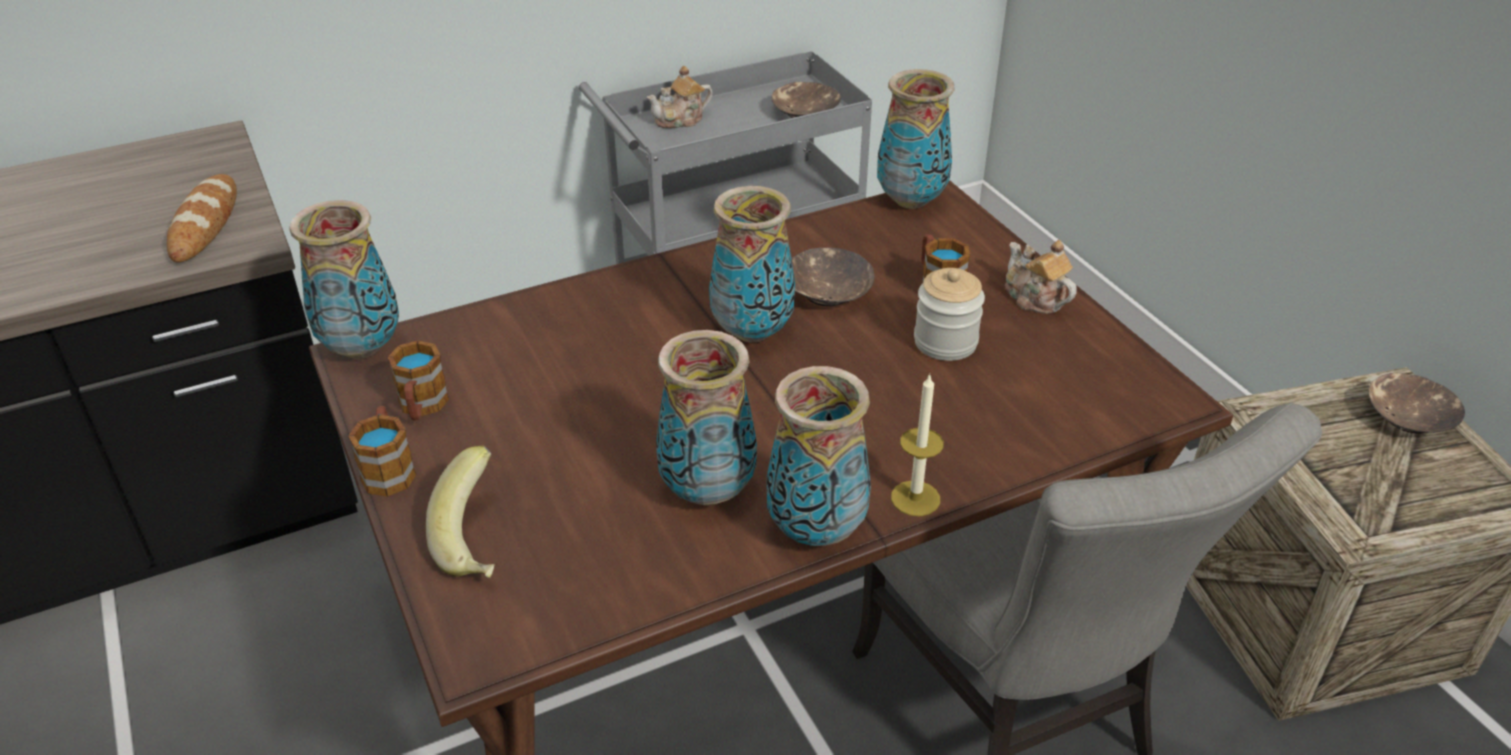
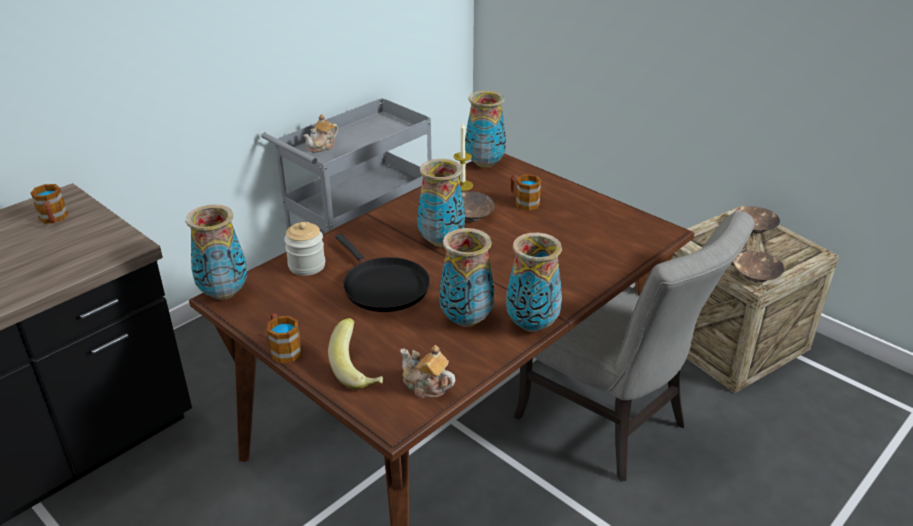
camera: 20 degrees left, 5 degrees down
(205, 224) = (94, 242): bread -> none
(422, 407) = (281, 315): mug -> mug (53, 219)
(608, 393) = (383, 286): none -> black frying pan
(805, 112) = (392, 131): brown bowl -> brown bowl (755, 274)
(915, 498) = (571, 300): candle -> candle (462, 185)
(945, 342) = (543, 227): jar -> jar (307, 265)
(1034, 298) = (574, 198): teapot -> teapot (426, 386)

